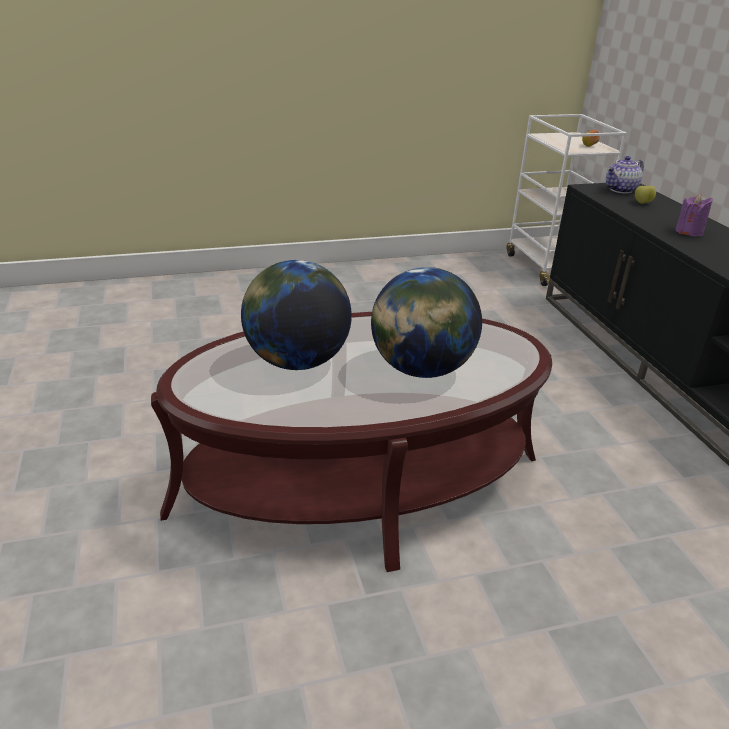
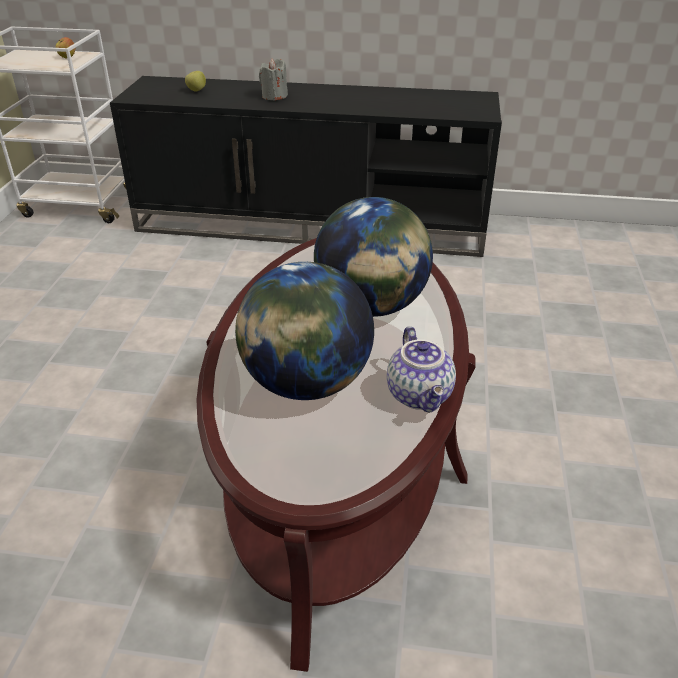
camera: 65 degrees left, 5 degrees up
(621, 190) = (156, 88): teapot -> teapot (421, 395)
(689, 232) = (274, 96): purple candle -> grey candle

